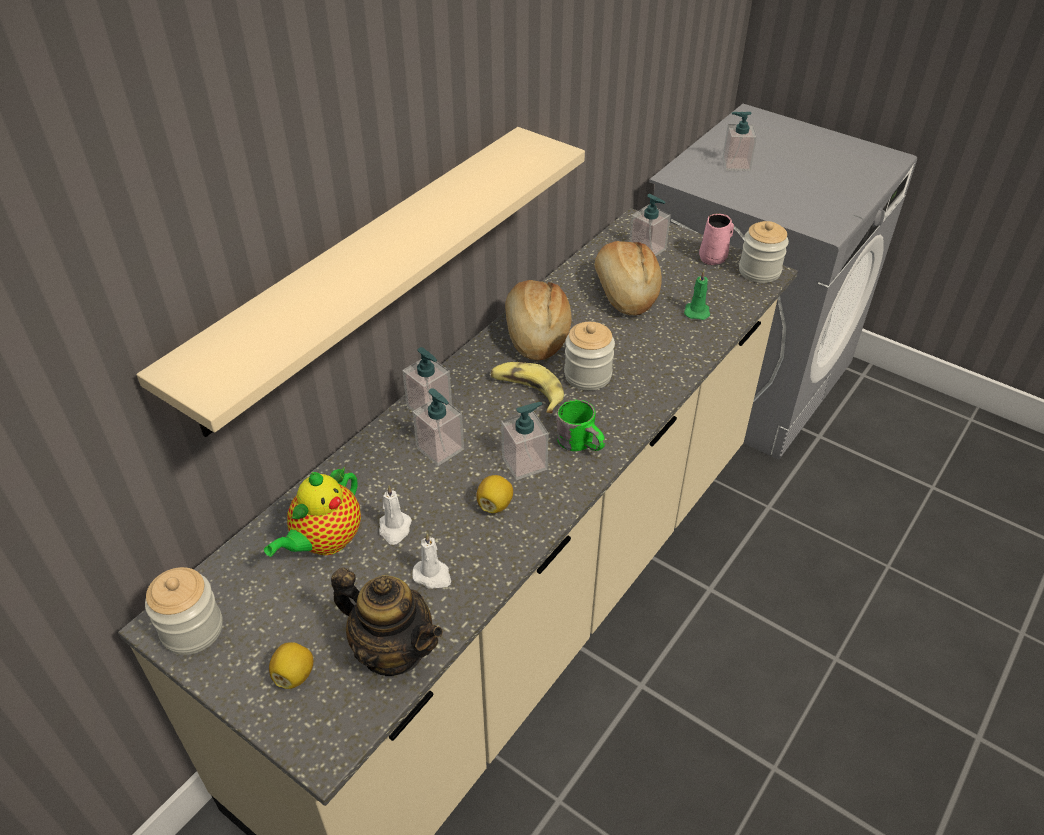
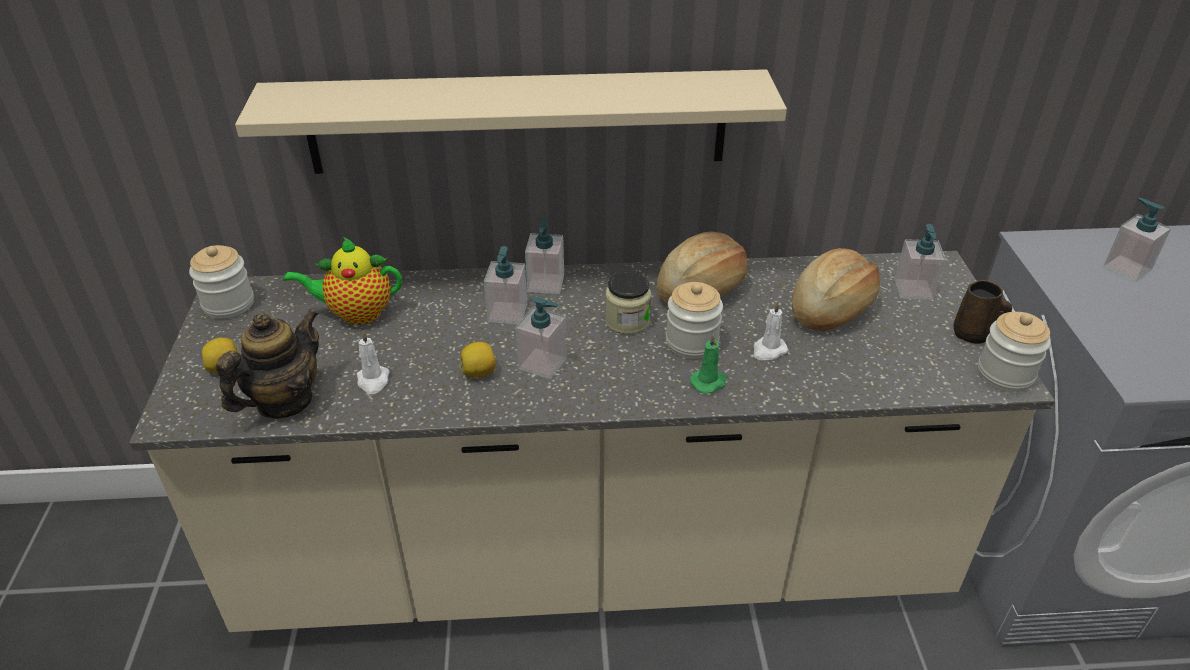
camera: 50 degrees right, 5 degrees down
(393, 650) = (284, 401): teapot -> teapot turned 135 degrees counterclockwise
(395, 529) = (401, 337): white candle -> white candle (768, 350)
(527, 391) = (627, 321): banana -> jar
(582, 442) = (605, 382): green mug -> none
(696, 311) = (875, 363): green candle -> green candle (709, 382)
(714, 257) = (973, 335): pink mug -> brown mug

